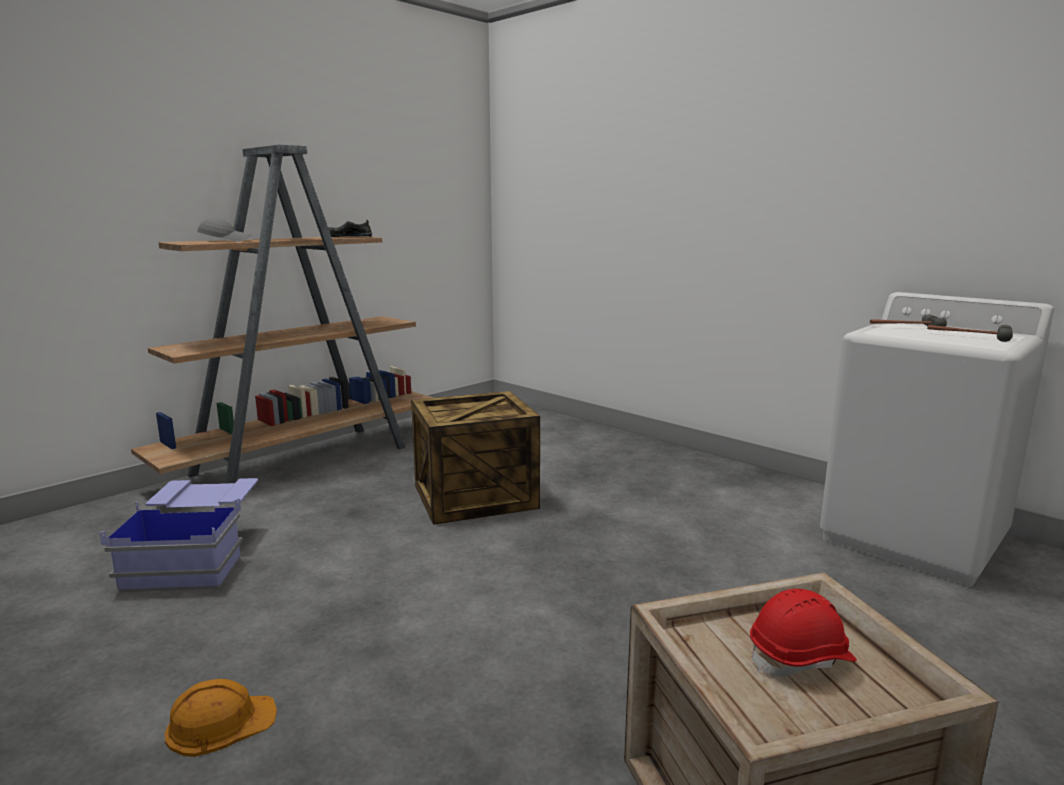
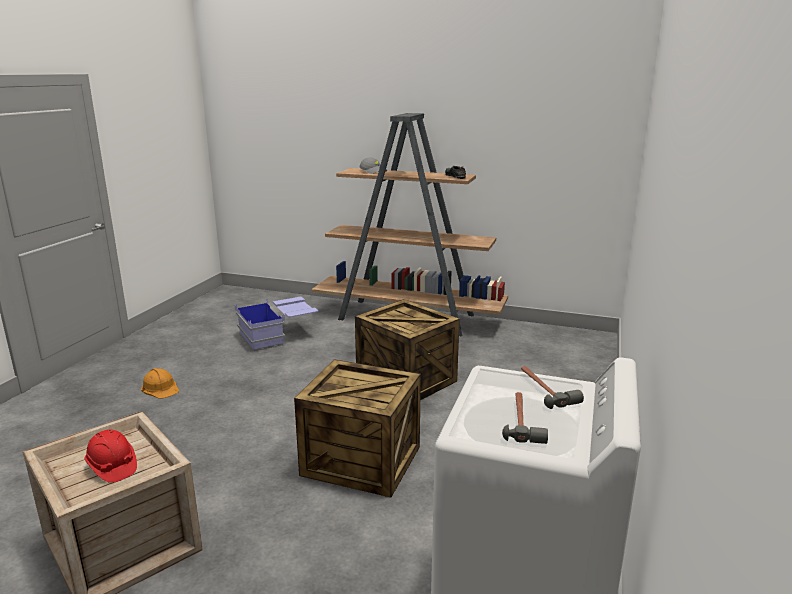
camera: 65 degrees right, 5 degrees up
(642, 559) = (362, 460): none -> crate

